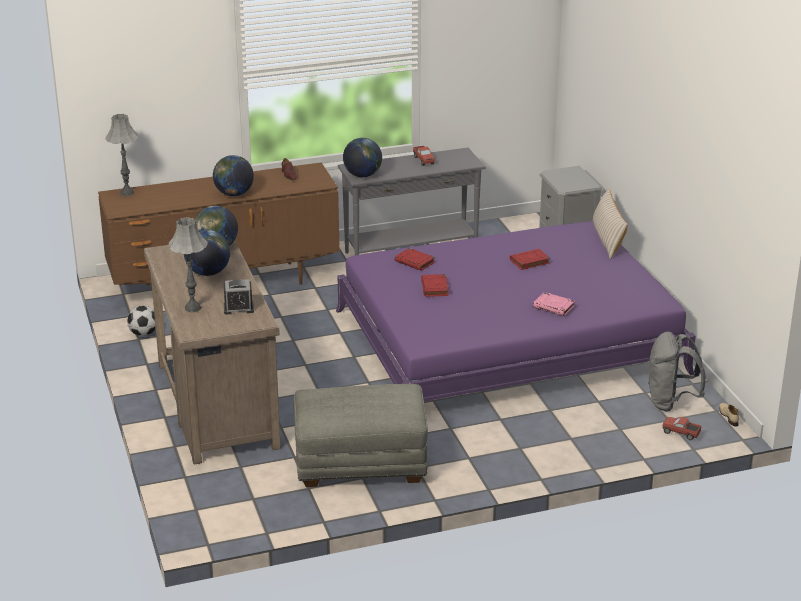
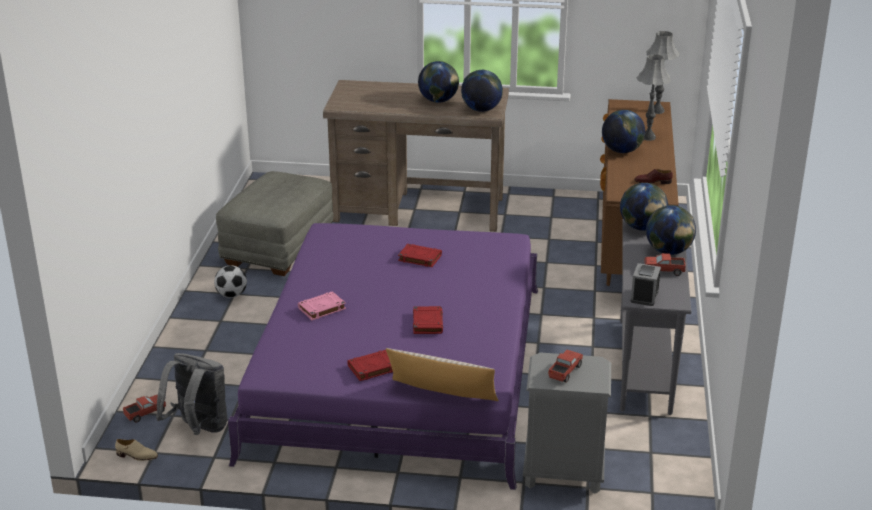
camera: 115 degrees right, 0 degrees up
(144, 334) = (561, 199): football -> football (232, 295)
(192, 308) = (385, 89): grey table lamp -> grey table lamp (648, 137)
(238, 308) = (367, 102): alarm clock -> alarm clock (644, 296)
(392, 162) = (668, 252): none -> globe
(415, 262) = (484, 262): red book -> red book (372, 368)
(572, 179) = (565, 372): none -> toy truck

